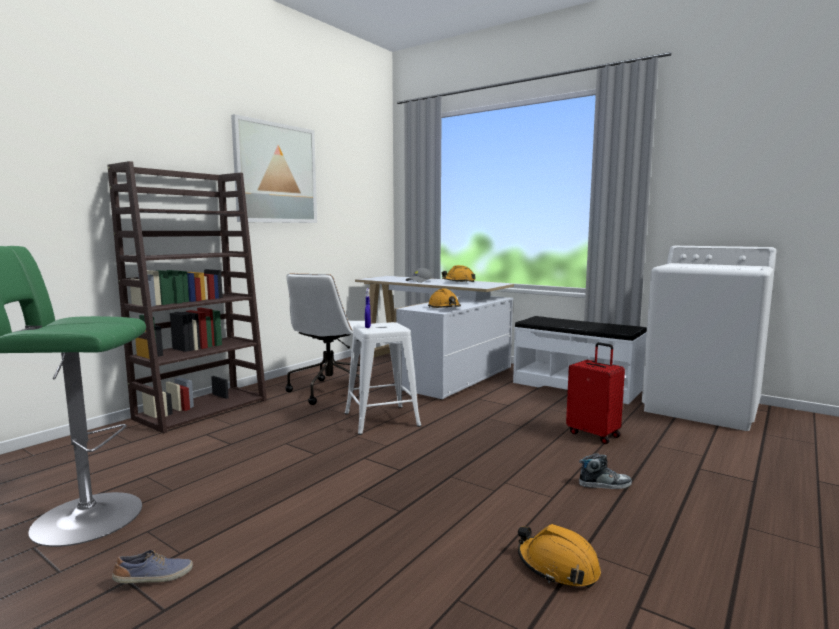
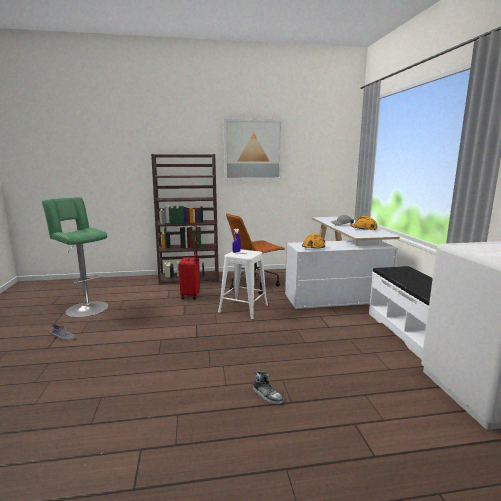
camera: 45 degrees right, 5 degrees up
(330, 391) = (254, 285): white office chair -> brown office chair
(558, 567) = (153, 412): orange hard hat -> none
(594, 434) = (338, 367): red suitcase -> red suitcase (191, 295)

